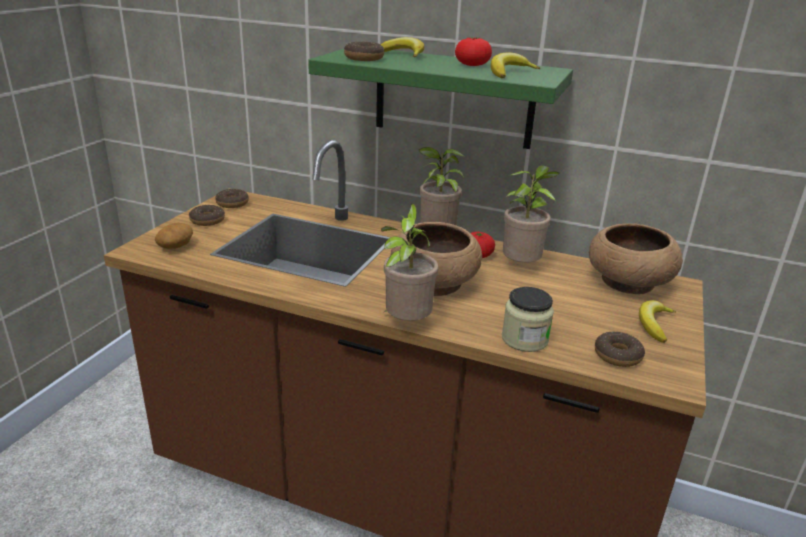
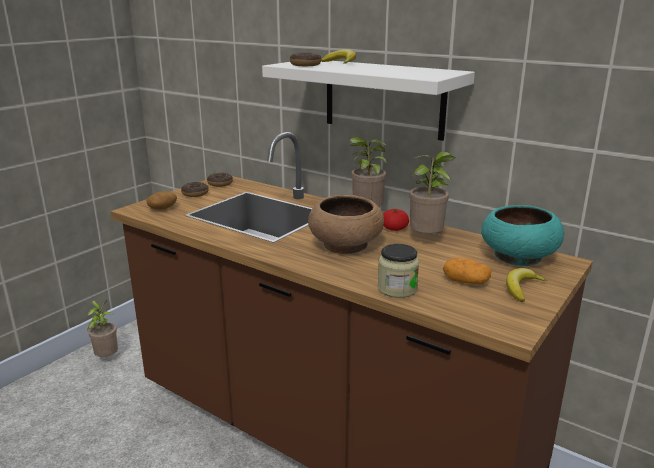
camera: 15 degrees right, 5 degrees down
(405, 324) = (304, 270): potted plant -> potted plant (107, 358)
(453, 97) = (383, 98): green shelf -> white shelf
(472, 65) = (388, 68): tomato -> none
(509, 73) = (412, 73): banana -> none
(592, 322) = (465, 282): none -> potato
(617, 355) = (472, 307): donut -> none
(627, 283) = (517, 257): brown bowl -> turquoise bowl

